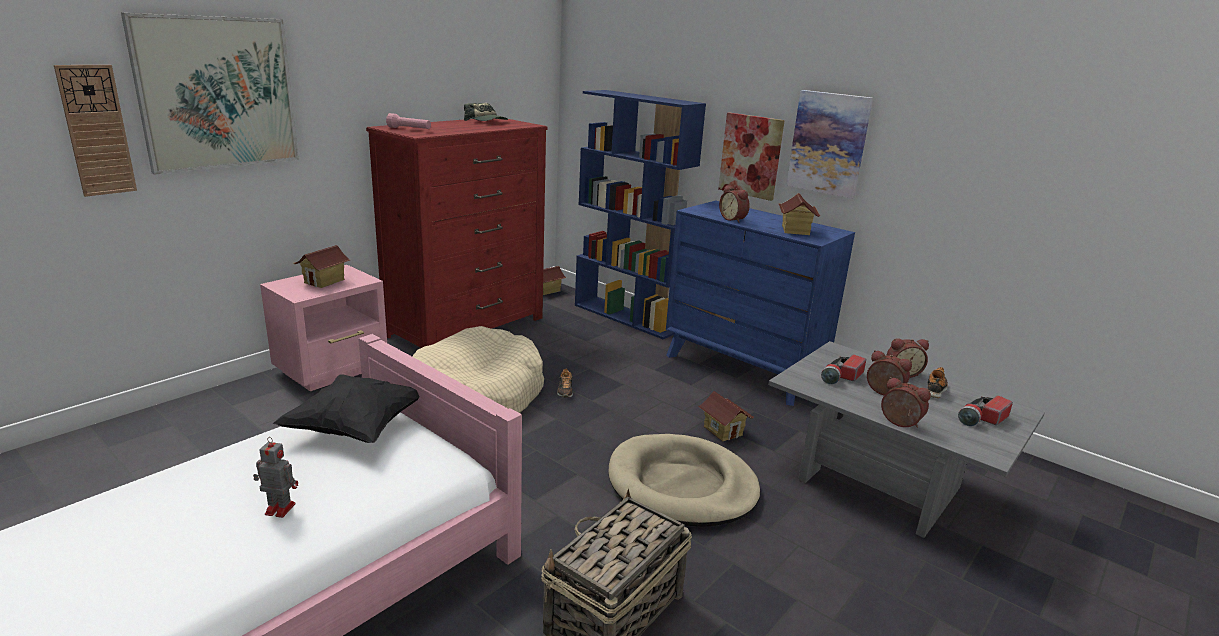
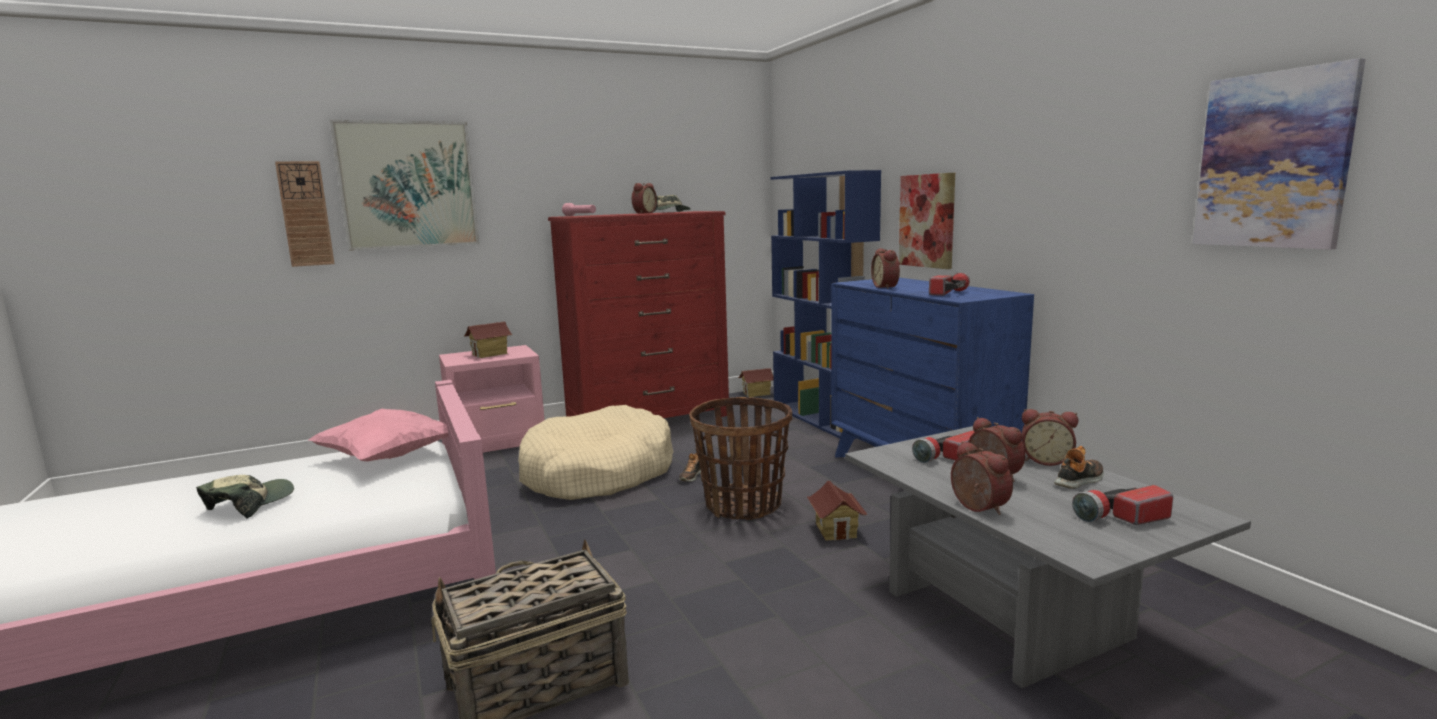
camera: 25 degrees right, 10 degrees down
(278, 508) = (249, 504): toy robot -> cap
(356, 428) = (389, 458): black pillow -> pink pillow
(467, 125) = (643, 213): none -> alarm clock
(633, 416) = (743, 505): none -> basket
(682, 485) = (734, 576): beige dog bed -> none
(795, 230) = (950, 293): toy house -> flashlight
(828, 143) = (1000, 190): picture -> picture (1273, 160)

